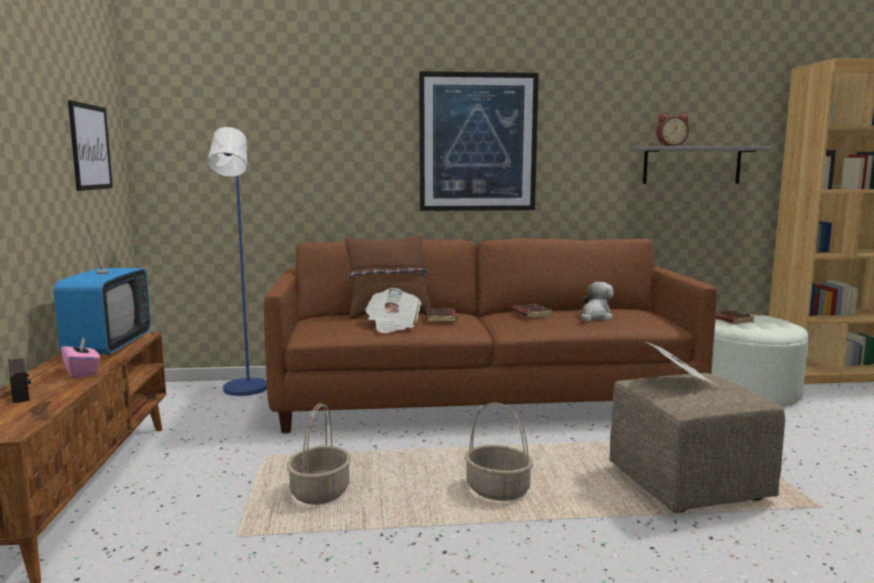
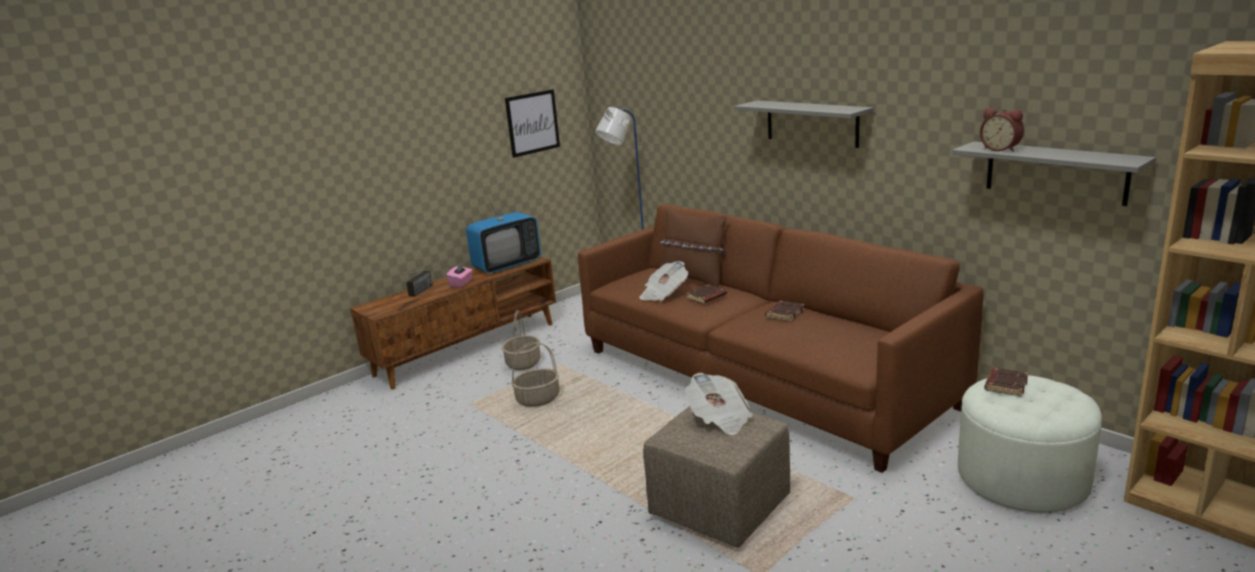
camera: 55 degrees right, 10 degrees up
(478, 142) = (811, 123): picture -> grey shelf
(497, 490) = (610, 444): basket -> basket (523, 363)
(595, 317) = (820, 335): plush toy -> none

